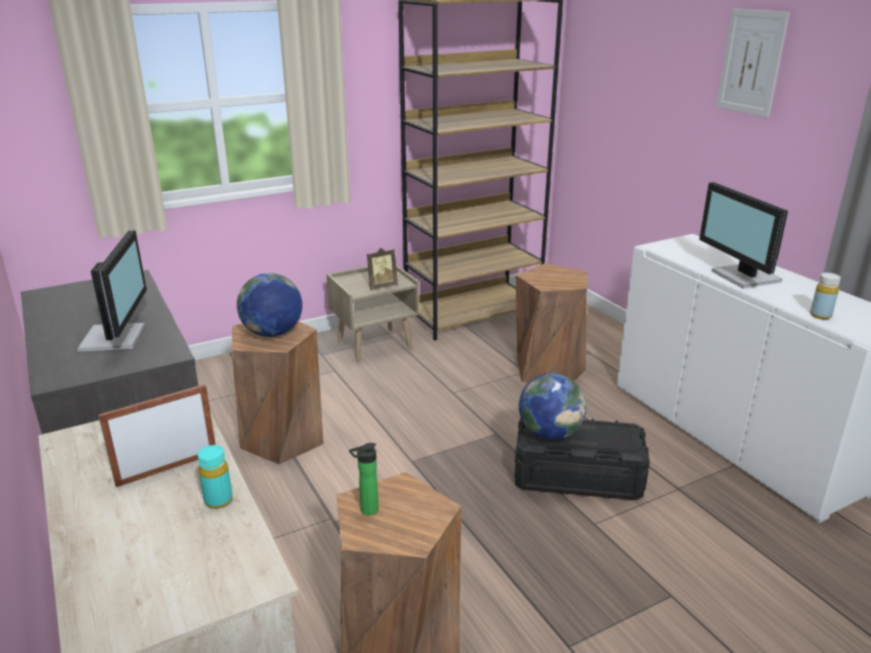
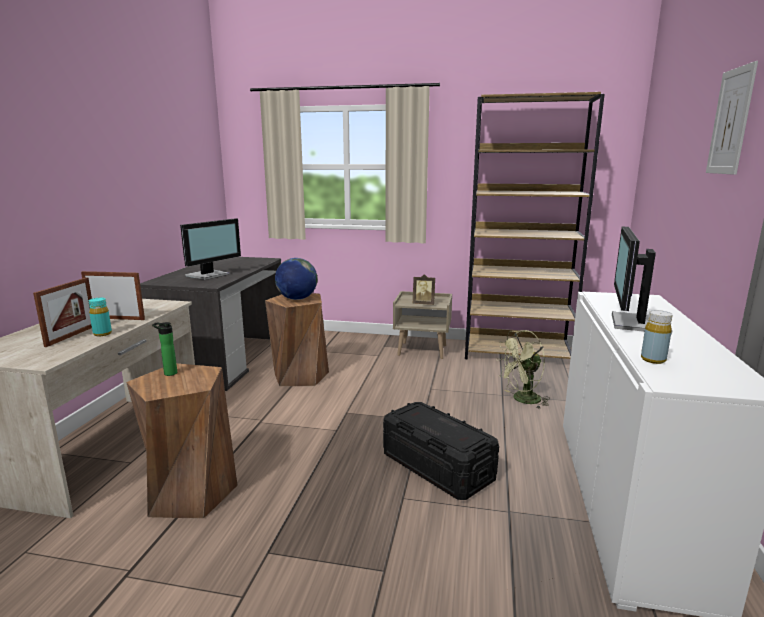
camera: 40 degrees right, 10 degrees down
(178, 525) = (71, 335): none -> picture frame
(548, 370) = (522, 400): brown stool -> green fan
(550, 433) = (414, 415): globe -> none

